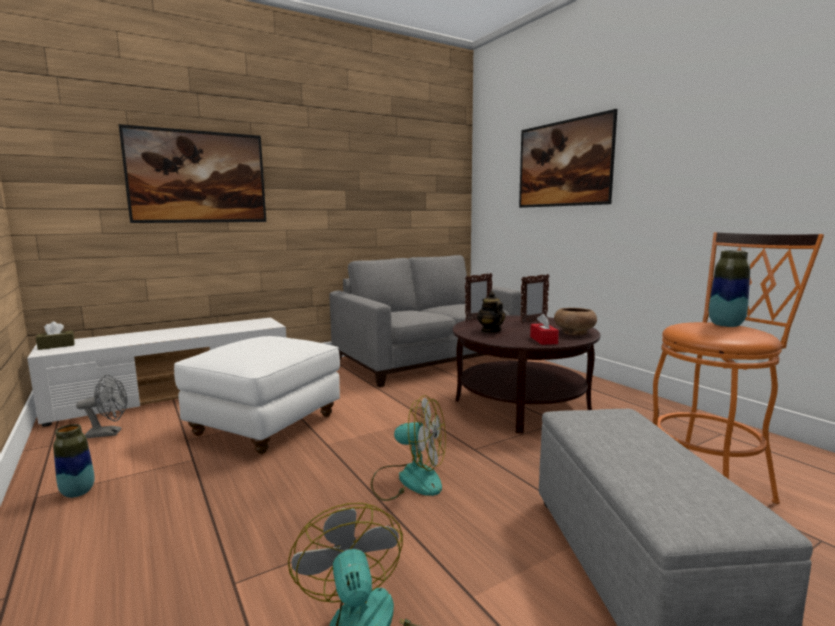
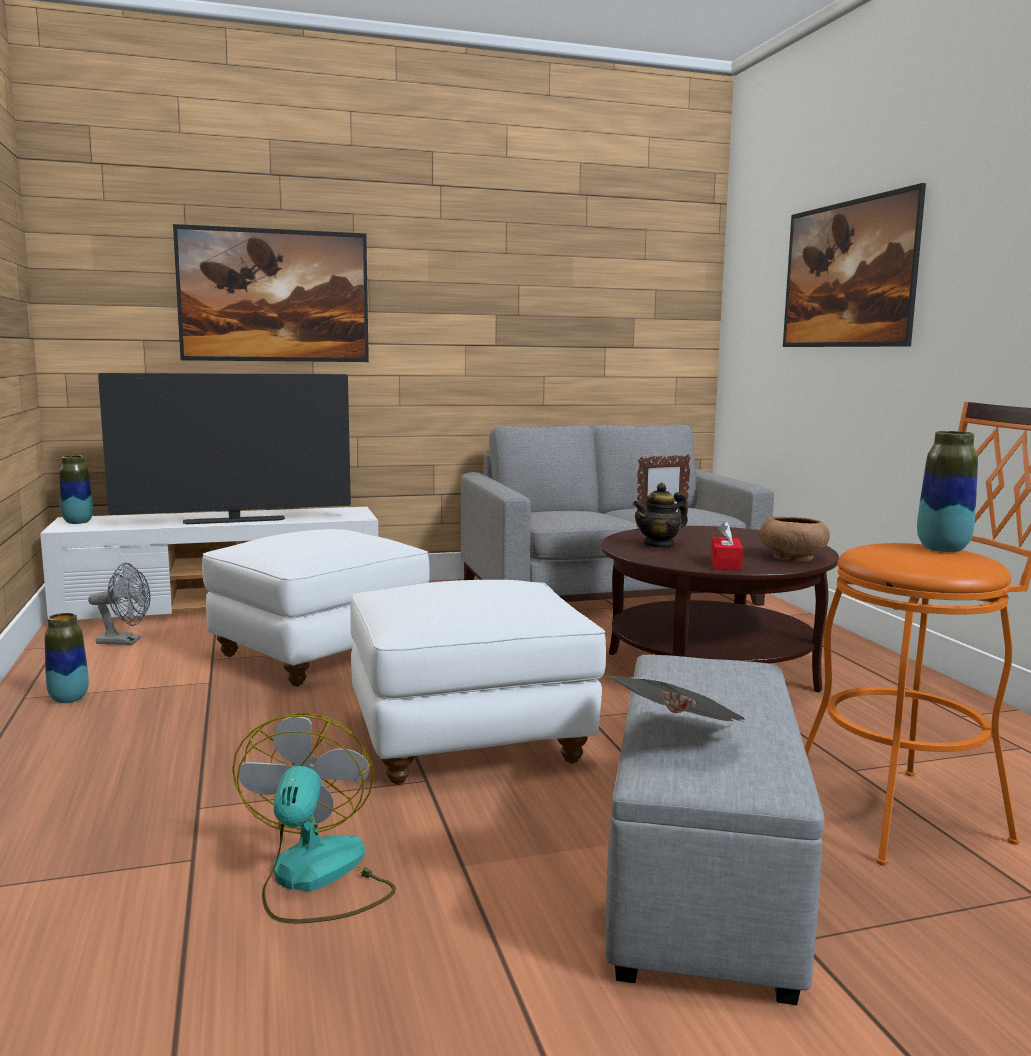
camera: 15 degrees right, 0 degrees up
(56, 346) = (78, 522): brown tissue box -> vase
(183, 335) = (234, 521): none -> television
(409, 479) = (470, 739): fan -> white ottoman
(490, 331) = (659, 545): teapot -> teapot turned 120 degrees counterclockwise
(533, 321) = (748, 537): picture frame -> none
(652, 484) = (678, 737): none -> newspaper

